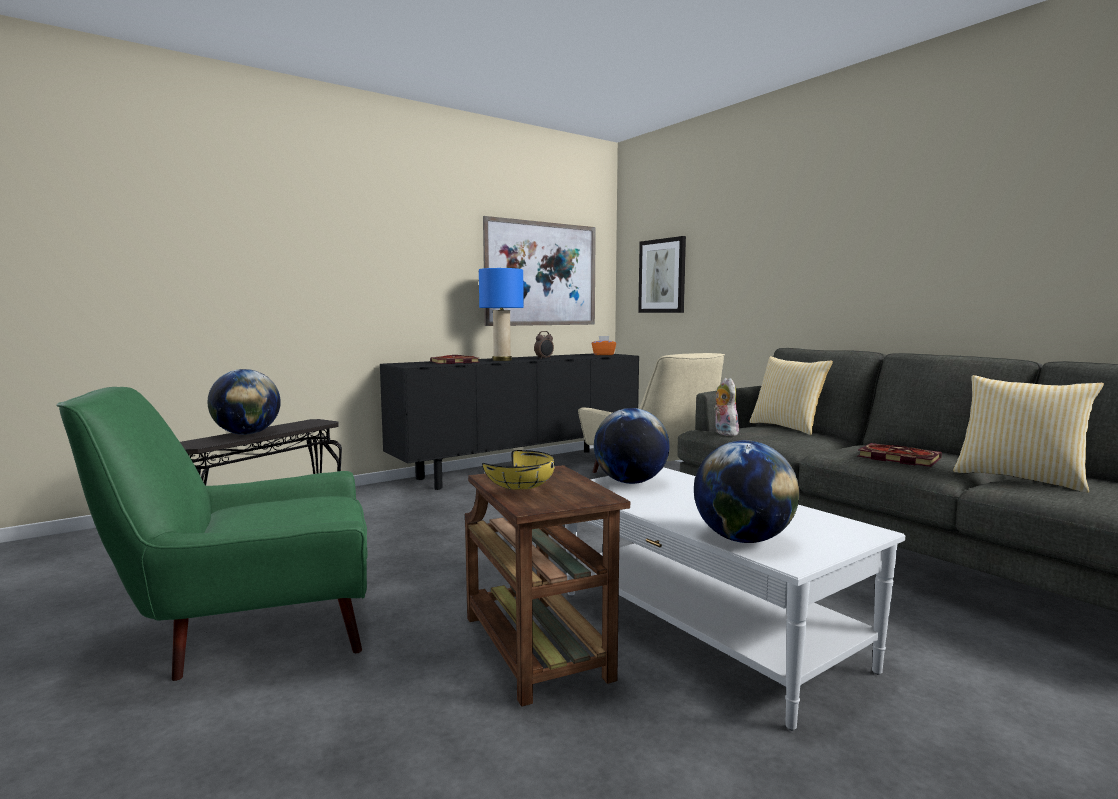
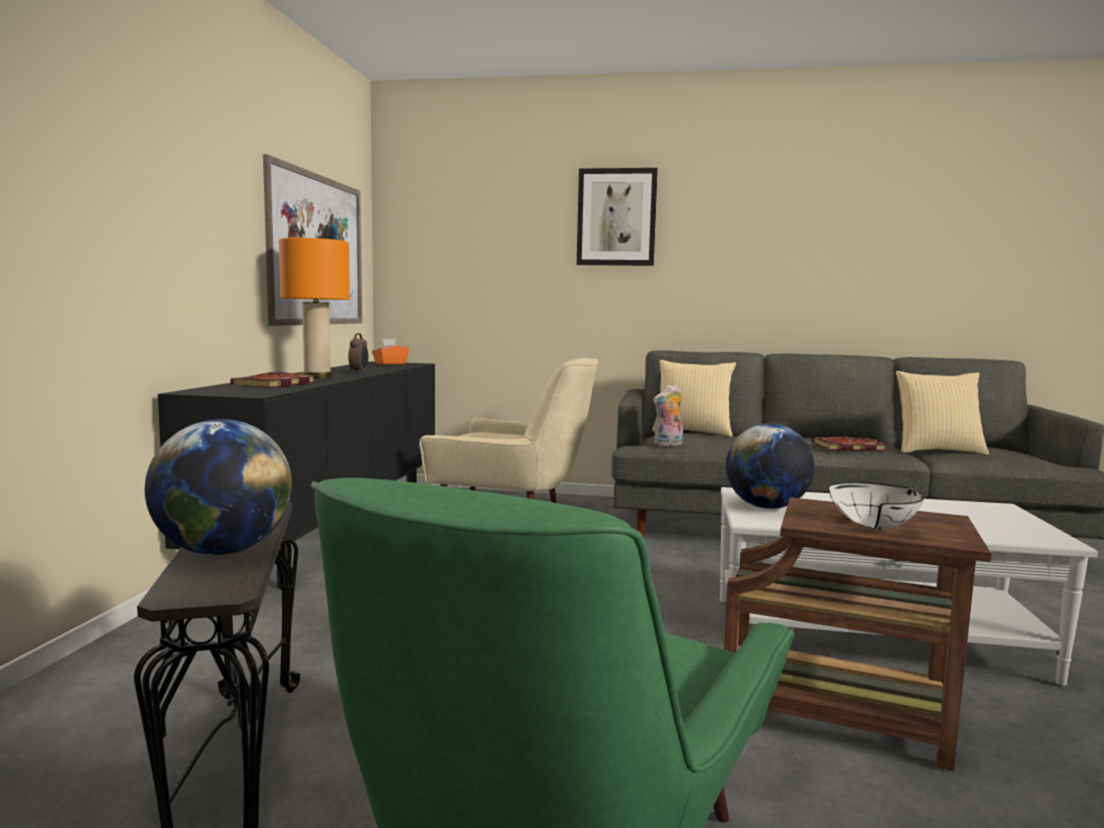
camera: 45 degrees left, 0 degrees up
(502, 360) = (317, 377): blue table lamp -> orange table lamp
(524, 488) = (879, 527): yellow bowl -> white bowl
(662, 276) = (458, 264): picture -> picture (616, 217)
(724, 433) = (668, 445): plush toy -> plush toy turned 60 degrees counterclockwise
(742, 539) = (991, 533): globe -> none

